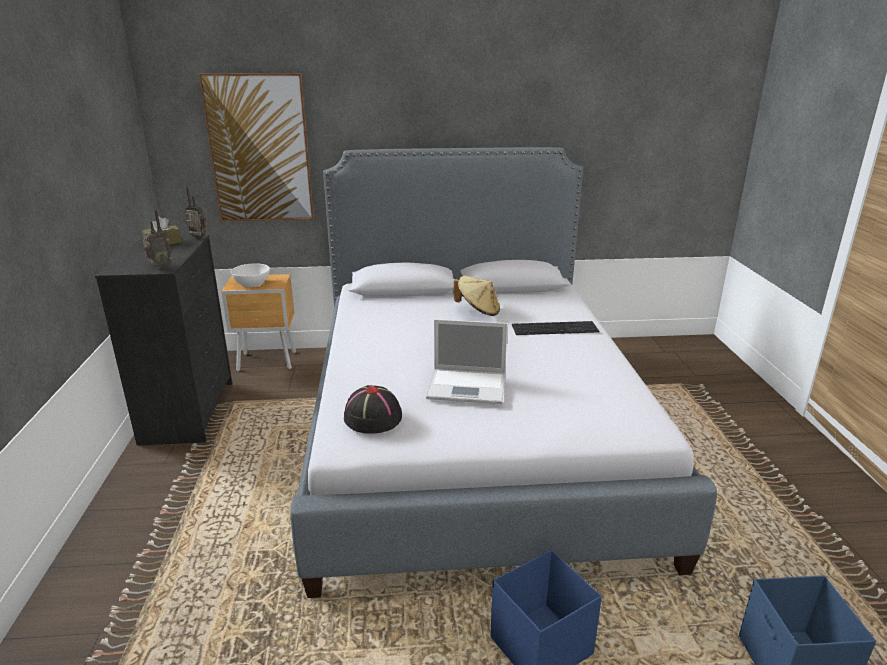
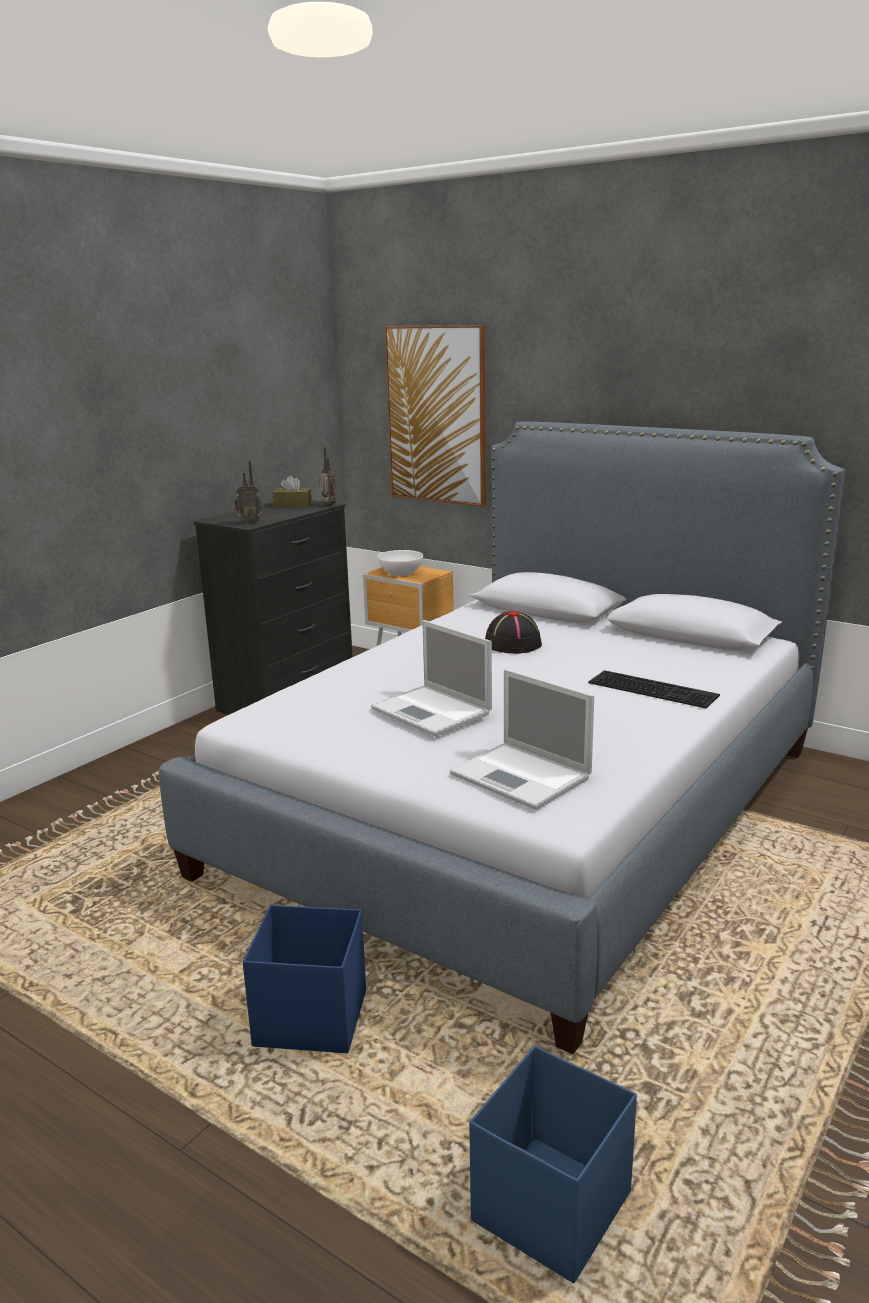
camera: 40 degrees right, 5 degrees down
(372, 417) = (297, 708): black hat -> black hat (512, 643)
(478, 311) = (591, 649): beige hat -> none
(591, 412) = (522, 776): none -> laptop

